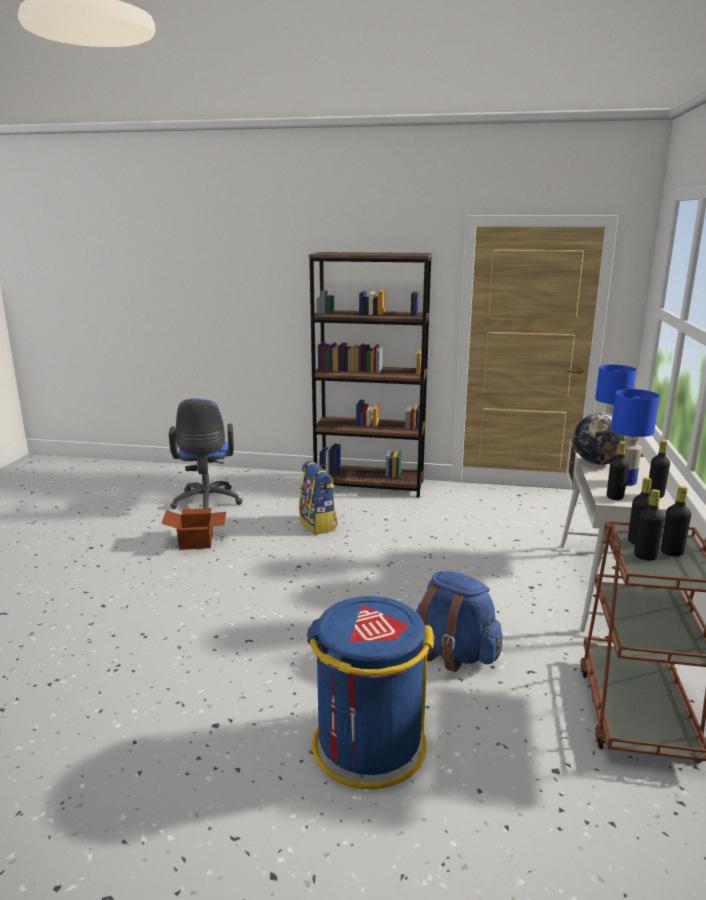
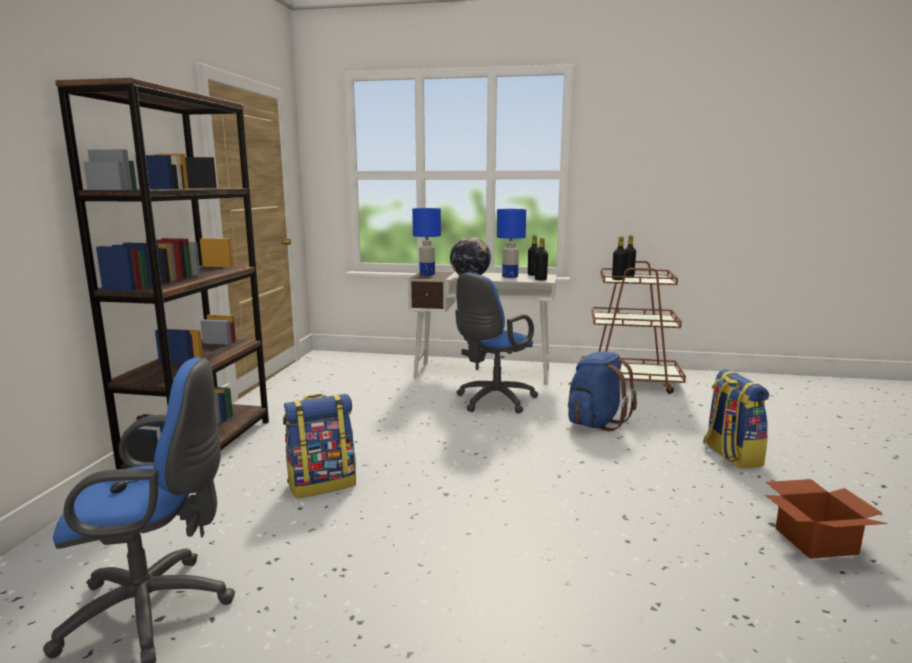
camera: 90 degrees left, 5 degrees down
(197, 542) = (348, 596): cardboard box -> cardboard box (815, 540)
(368, 745) = (731, 455): blue trash can -> backpack
(500, 590) = (492, 401): none -> blue office chair
(645, 556) = (638, 280): black bottle -> none

